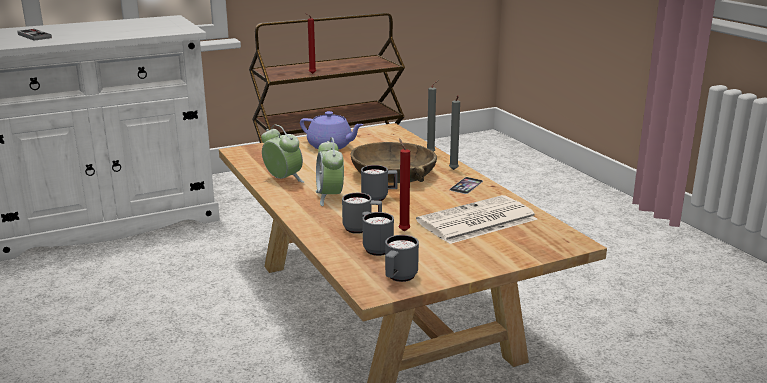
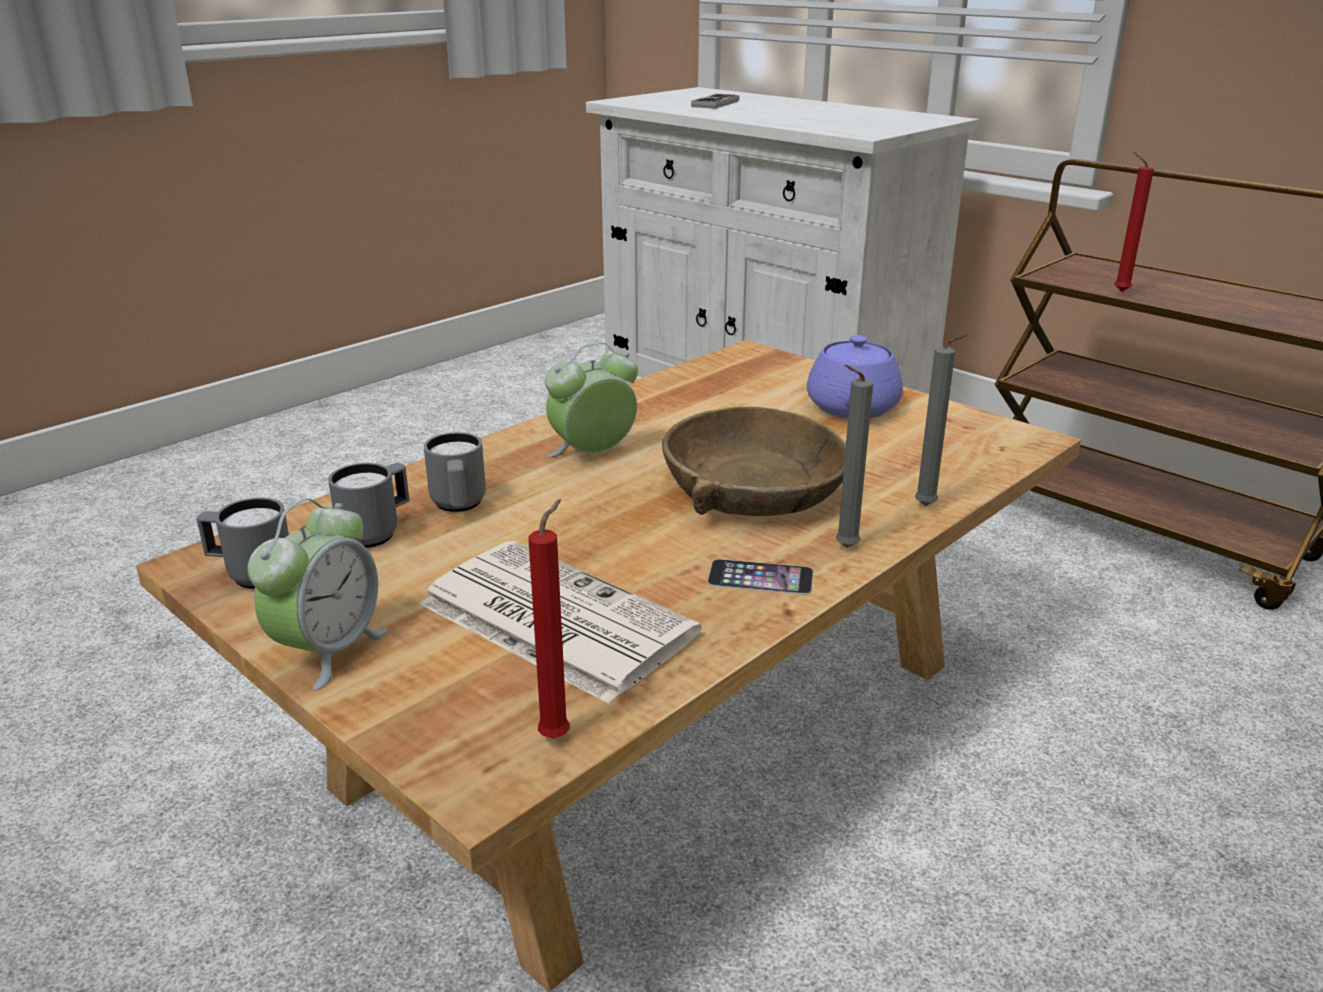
camera: 70 degrees right, 5 degrees up
(283, 180) = (644, 406): alarm clock -> alarm clock (328, 651)
(379, 198) = (618, 496): grey mug -> none
(403, 230) = (468, 545): red candle -> red candle (558, 735)

